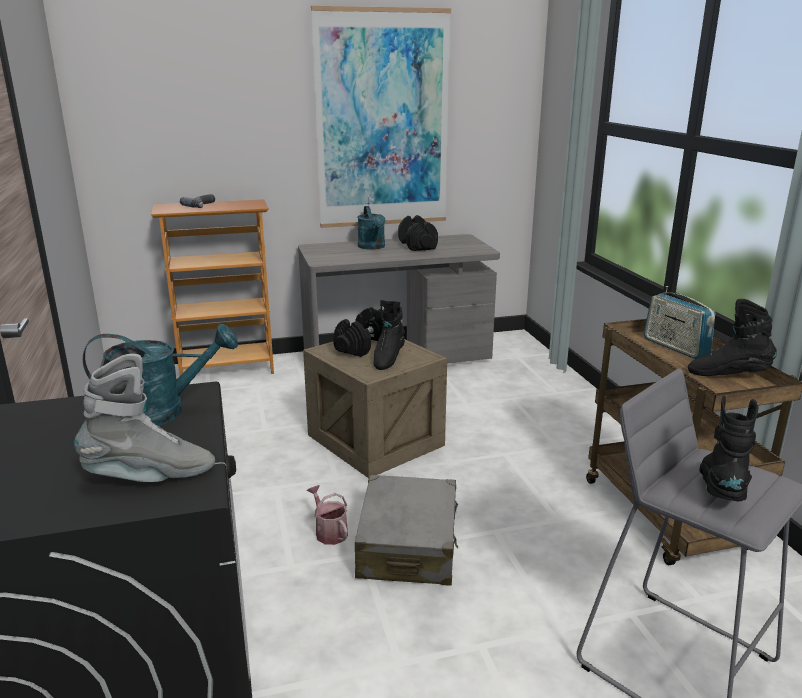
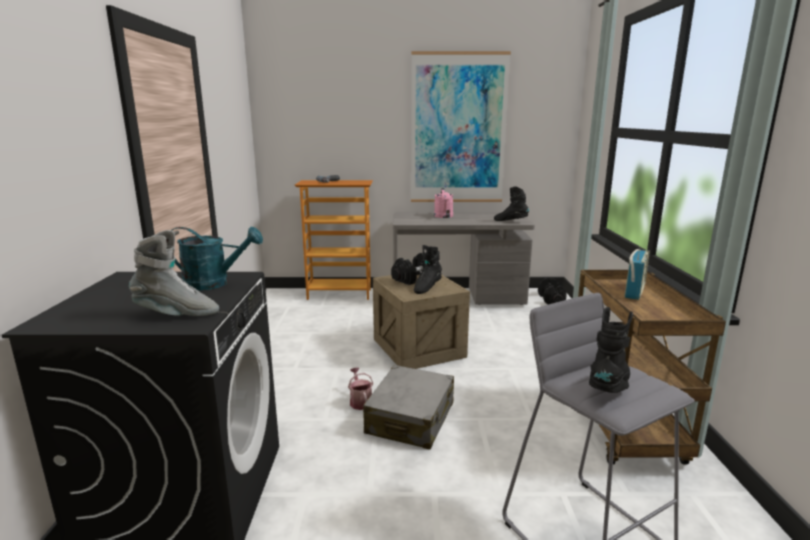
camera: 15 degrees right, 5 degrees down
(373, 247) = (444, 216): turquoise watering can -> pink watering can
(417, 245) = (476, 217): black dumbbell -> black dumbbell (550, 299)
(675, 347) = (634, 291): radio -> radio turned 135 degrees counterclockwise
(728, 375) = (667, 313): black boot -> black boot (510, 221)

